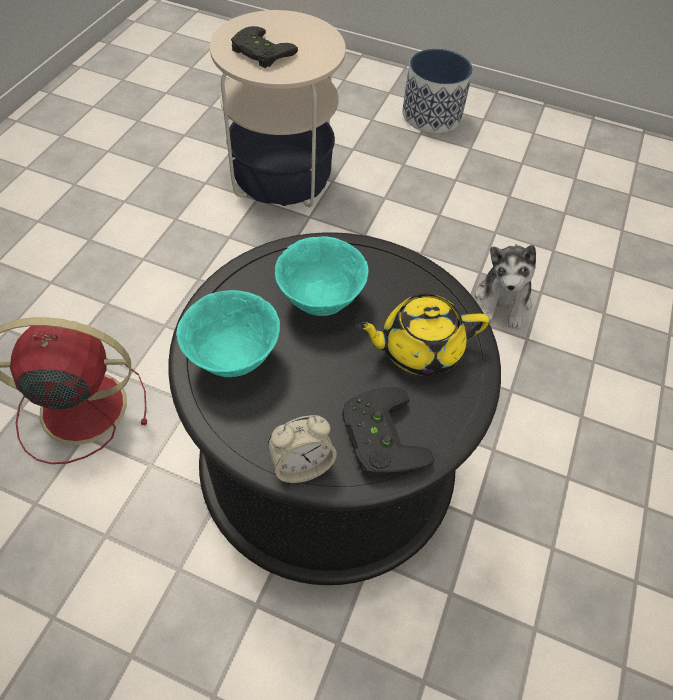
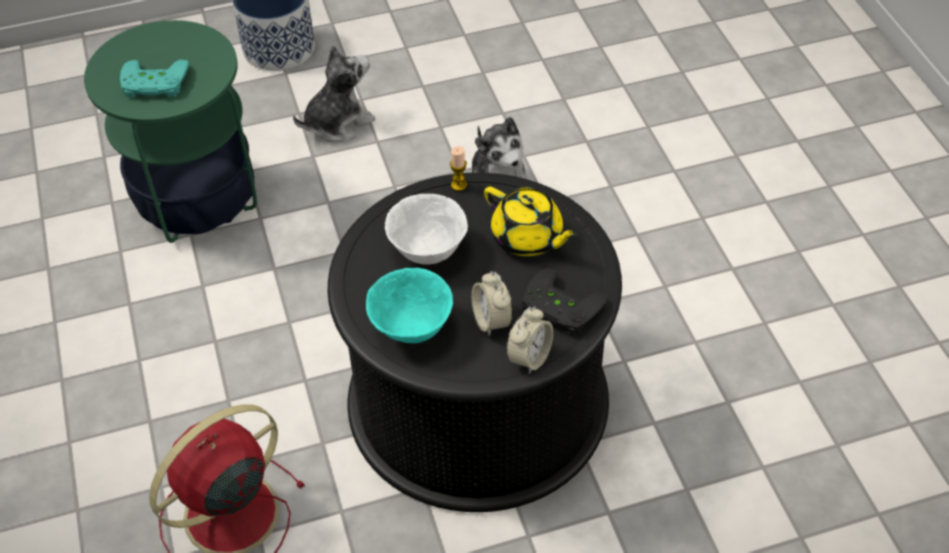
camera: 35 degrees left, 5 degrees down
(259, 53) = (153, 85): black game controller -> turquoise game controller
(282, 180) = (197, 200): beige side table -> green side table
(307, 402) = (492, 321): none -> alarm clock
(321, 299) = (428, 250): turquoise bowl -> white bowl
(404, 261) = (459, 185): none -> candle
(418, 349) = (528, 238): yellow teapot -> yellow teapot turned 90 degrees counterclockwise
(423, 186) = (337, 123): none -> plush toy

